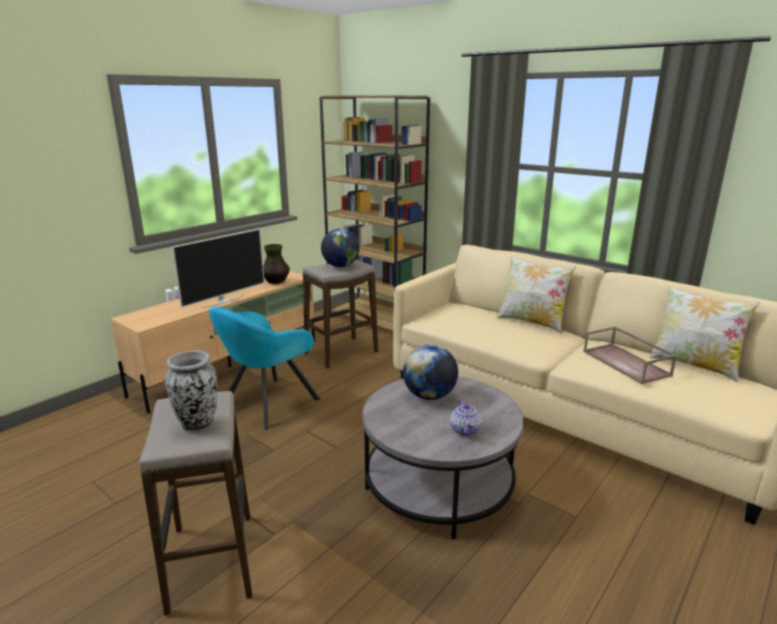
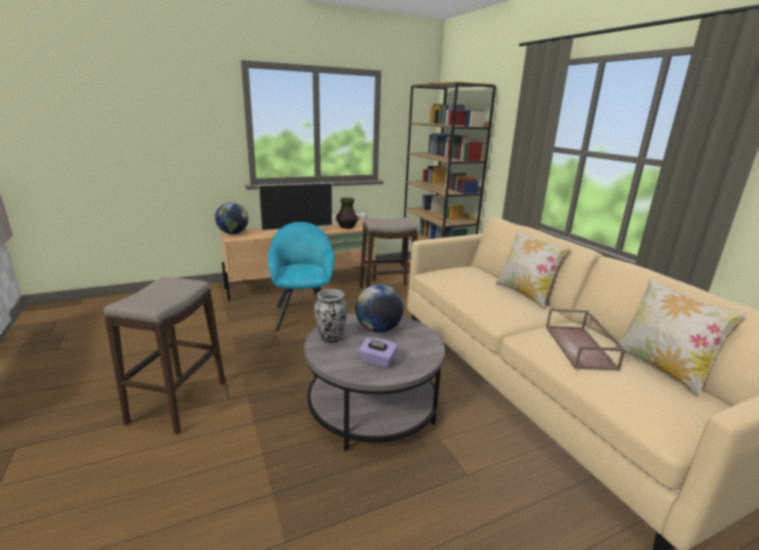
camera: 25 degrees right, 0 degrees up
(198, 424) = (161, 295): vase -> vase (331, 339)
(267, 404) = (303, 314): turquoise armchair -> turquoise armchair turned 105 degrees clockwise
(340, 266) = (391, 221): globe -> globe (233, 233)
(465, 430) = (377, 361): teapot -> purple tissue box

